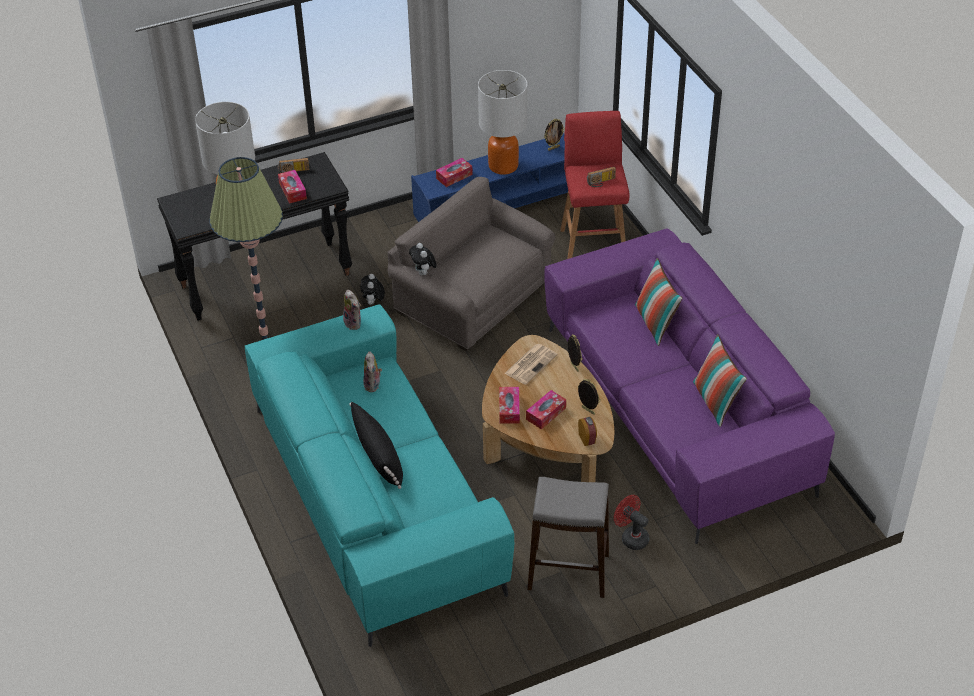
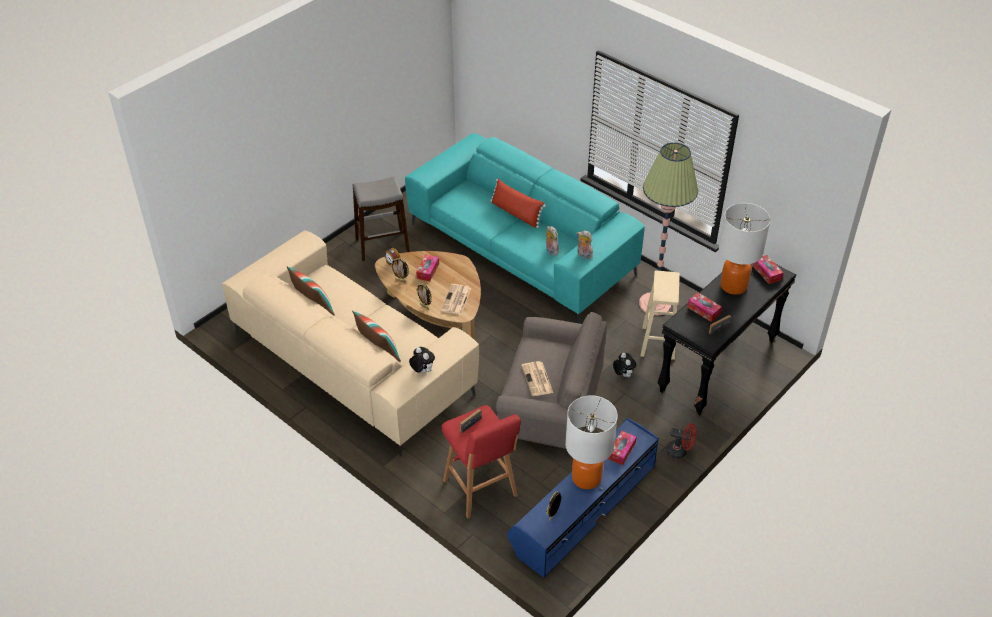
camera: 155 degrees right, 0 degrees up
(306, 323) = (658, 343): none -> beige stool
(378, 457) = (516, 213): black pillow -> red pillow
(423, 273) = (571, 326): plush toy -> plush toy (422, 370)
(494, 247) = (537, 379): none -> newspaper
(509, 409) = (453, 267): tissue box -> tissue box (767, 273)
(631, 537) = (352, 274): red fan -> red fan (680, 451)
(676, 410) = (352, 363): purple sofa -> beige sofa

